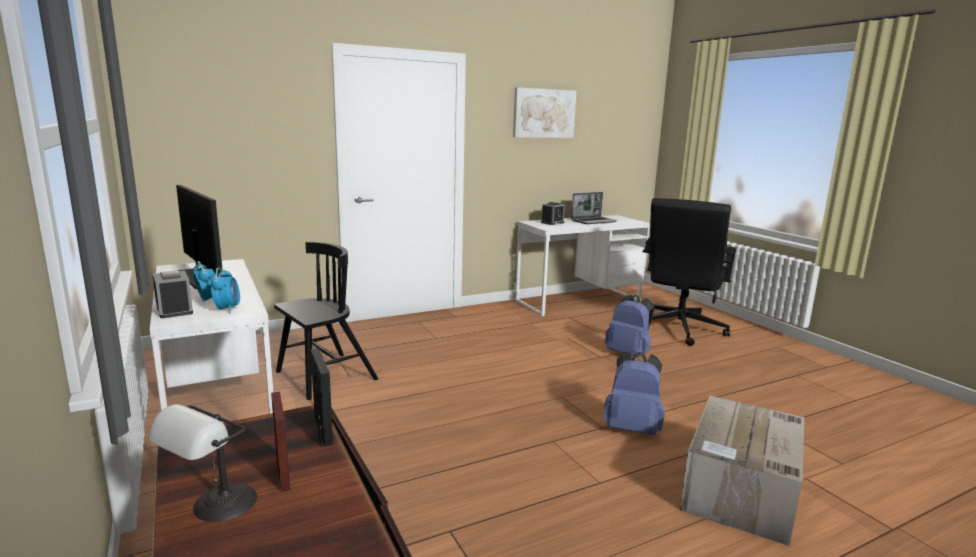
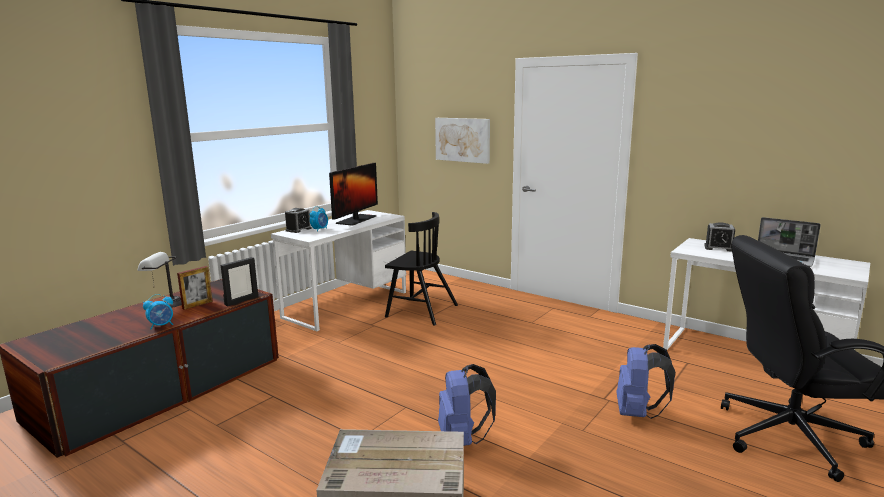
camera: 65 degrees right, 0 degrees up
(227, 309) = (309, 235): alarm clock -> alarm clock (161, 325)
(543, 113) = (740, 113): picture -> picture (463, 139)

